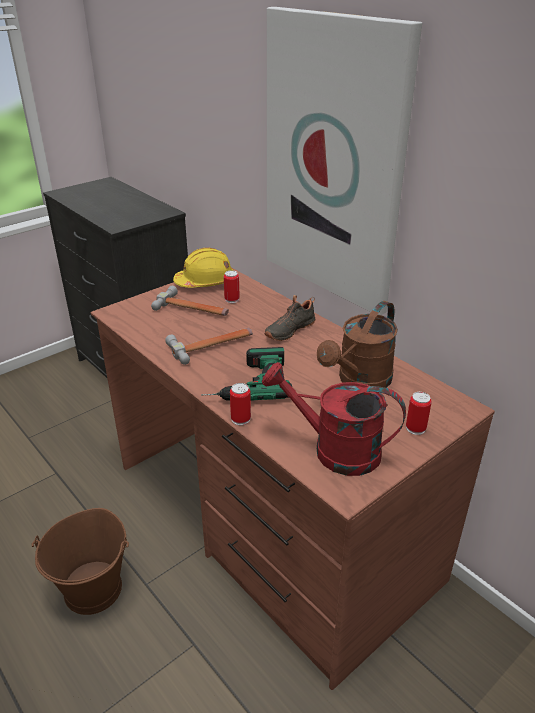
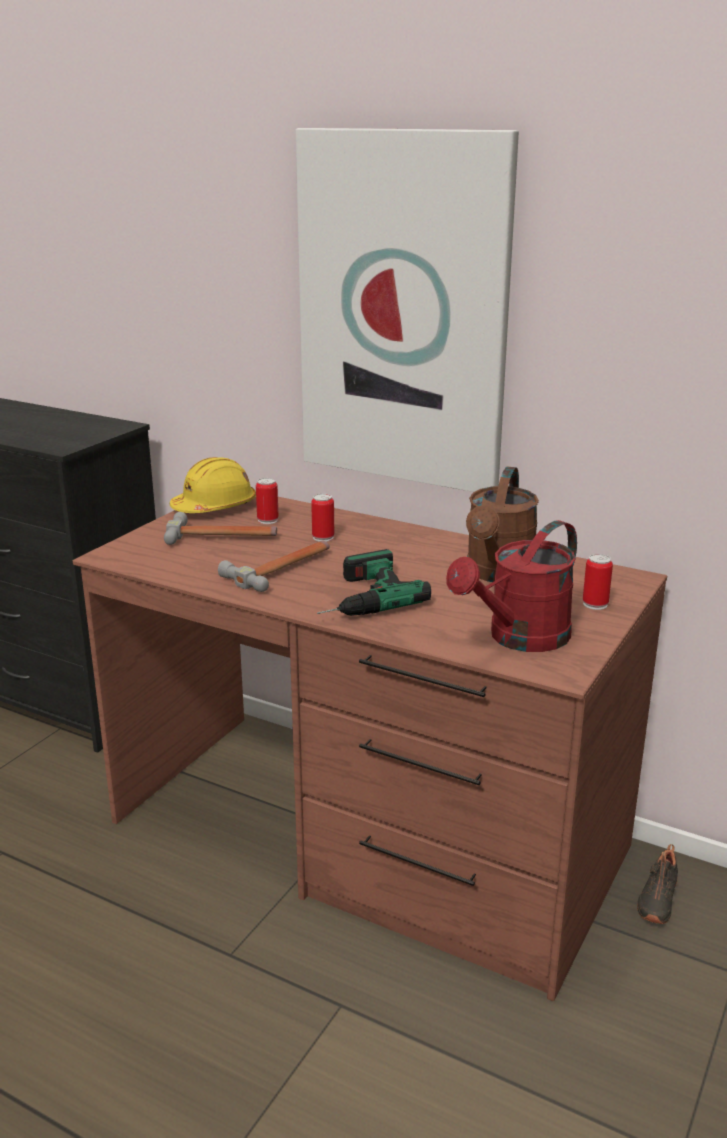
camera: 20 degrees left, 10 degrees down
(94, 589) = (153, 982): brown bucket -> none
(240, 419) = (382, 631): can -> can (323, 537)
(289, 329) = (370, 539): black shoe -> black shoe (656, 899)
(334, 450) = (519, 639): red watering can -> red watering can turned 45 degrees counterclockwise

